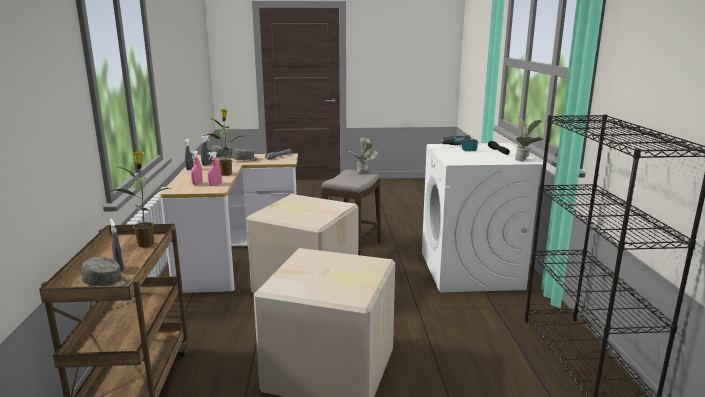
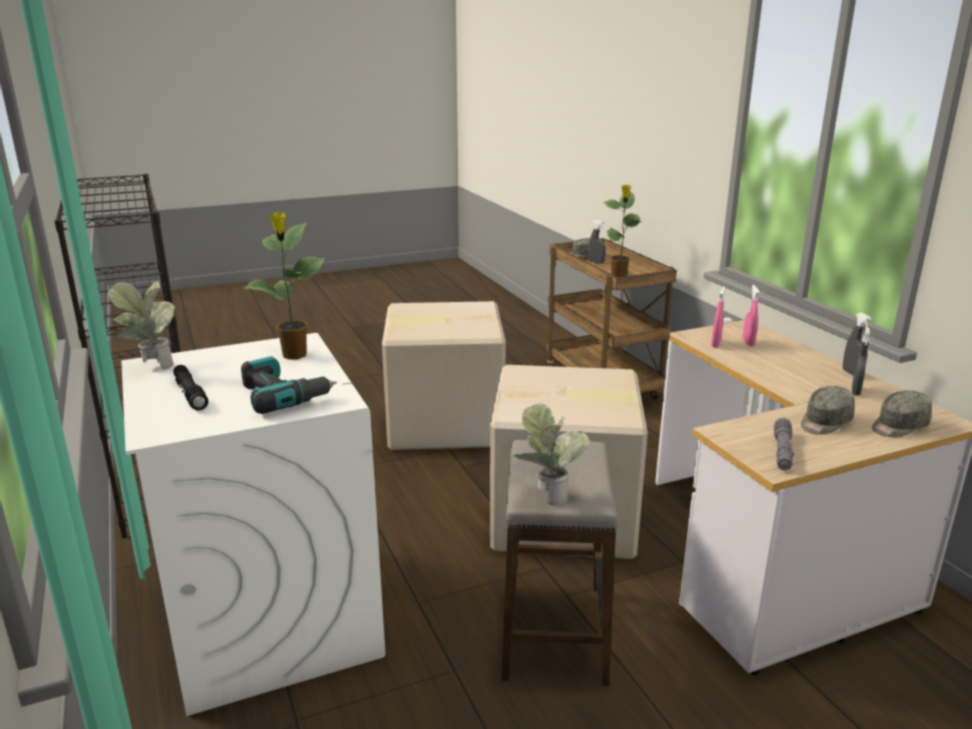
camera: 160 degrees right, 5 degrees up
(226, 174) = (756, 370): potted plant -> potted plant (294, 355)

